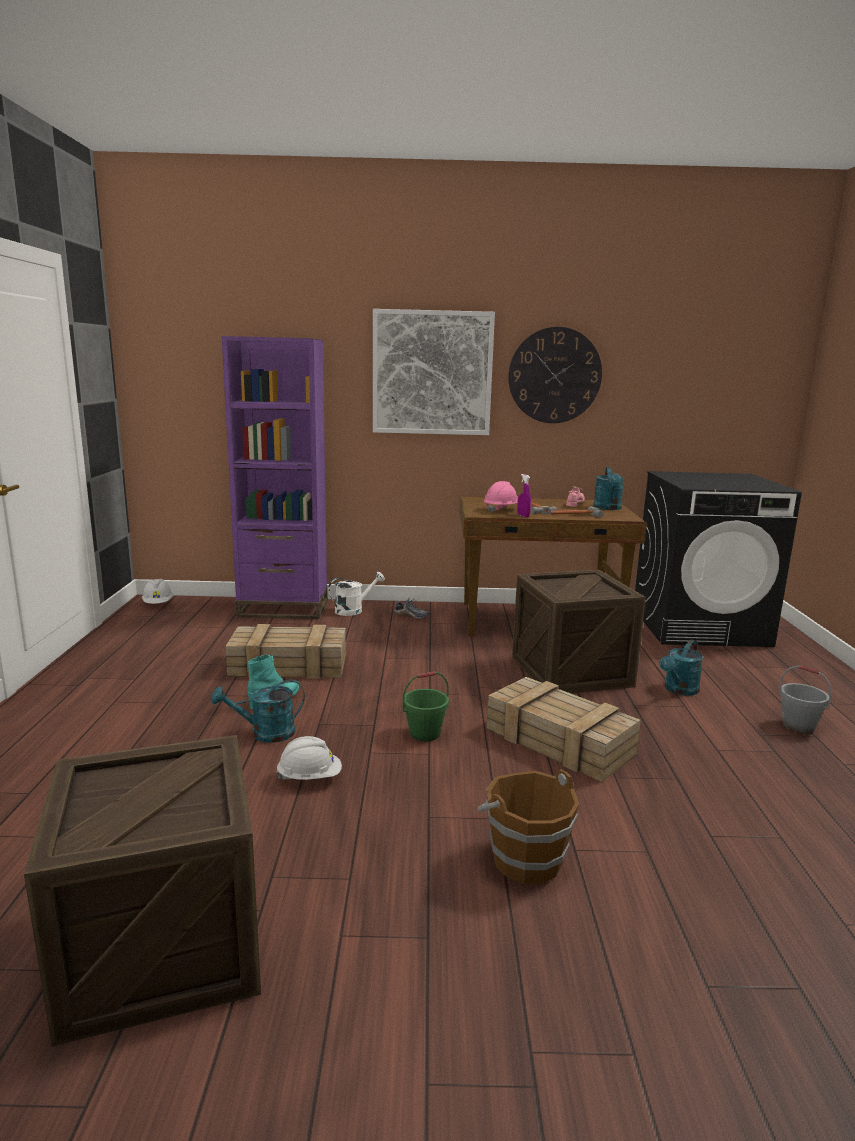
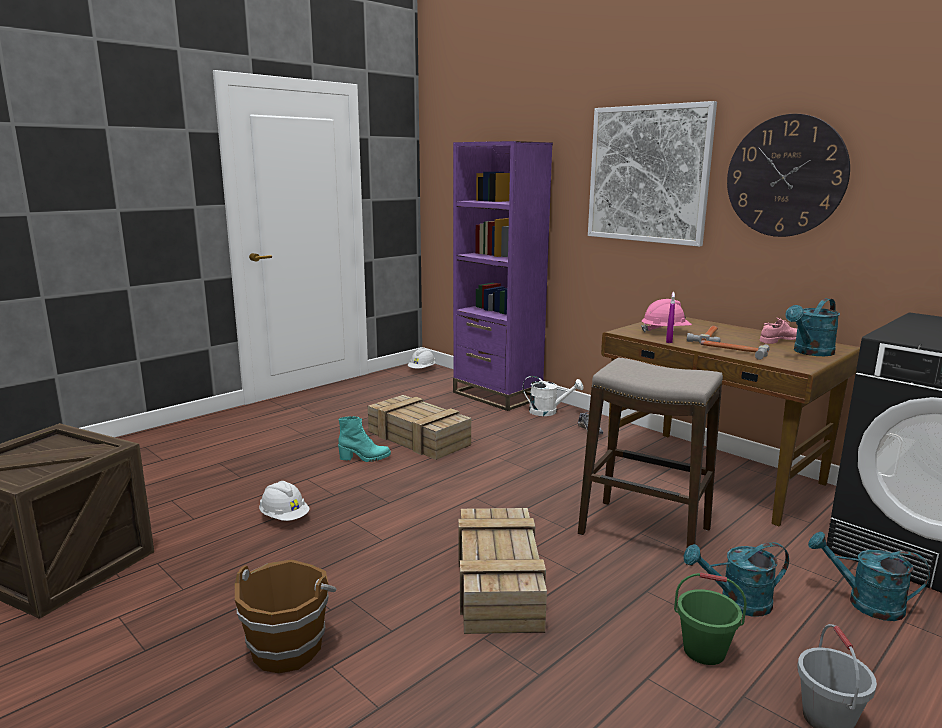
camera: 45 degrees right, 0 degrees up
(265, 734) = (316, 478): turquoise watering can -> turquoise watering can (865, 603)
(425, 733) = (409, 524): green bucket -> green bucket (704, 651)
(571, 671) = (644, 532): crate -> stool

